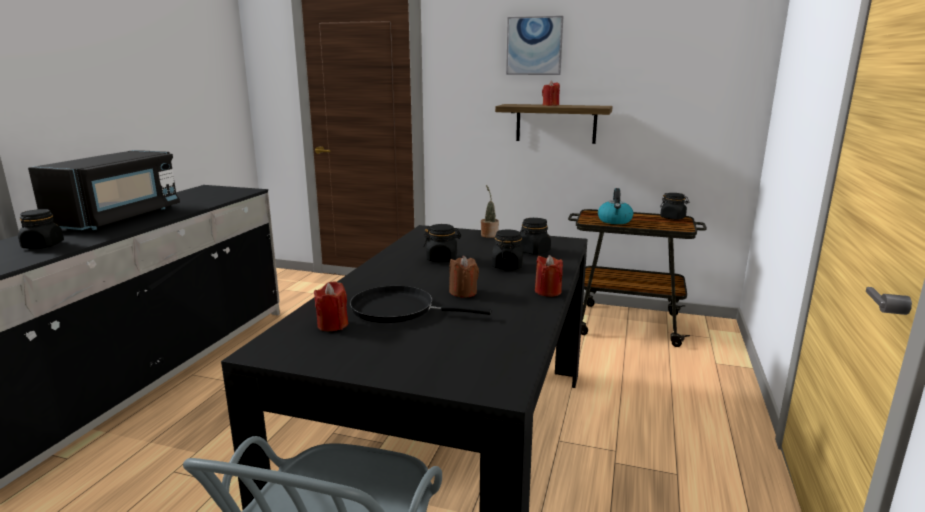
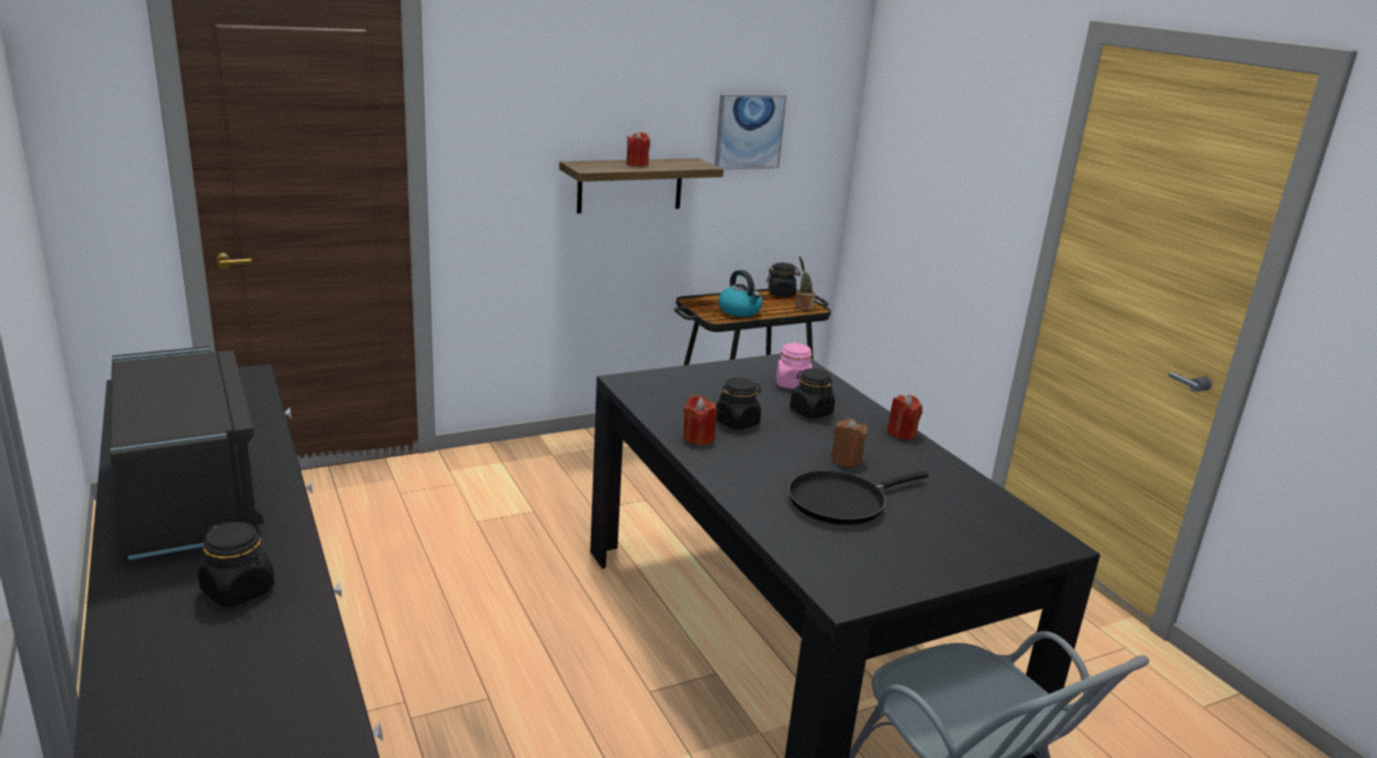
camera: 45 degrees left, 5 degrees up
(332, 325) = (830, 543): red candle -> red candle (698, 438)
(489, 235) = (705, 371): potted plant -> potted plant (802, 307)
(533, 251) = (792, 384): black jar -> pink jar
(534, 46) = (601, 78): picture -> picture (749, 131)

